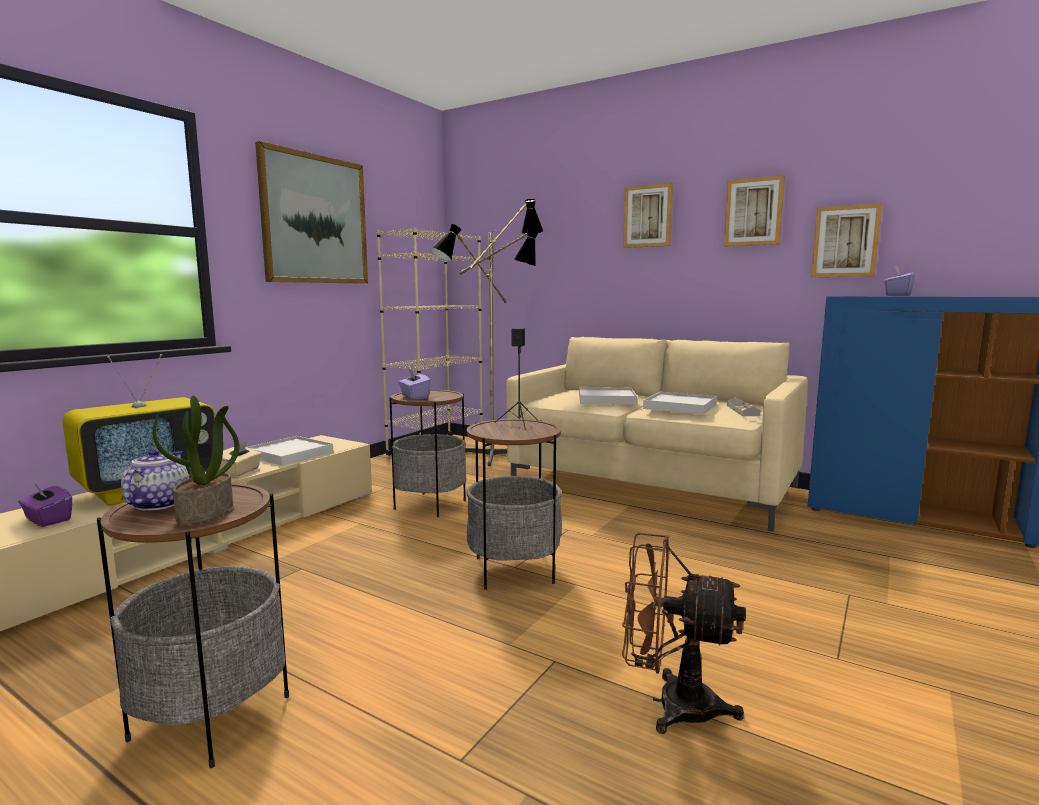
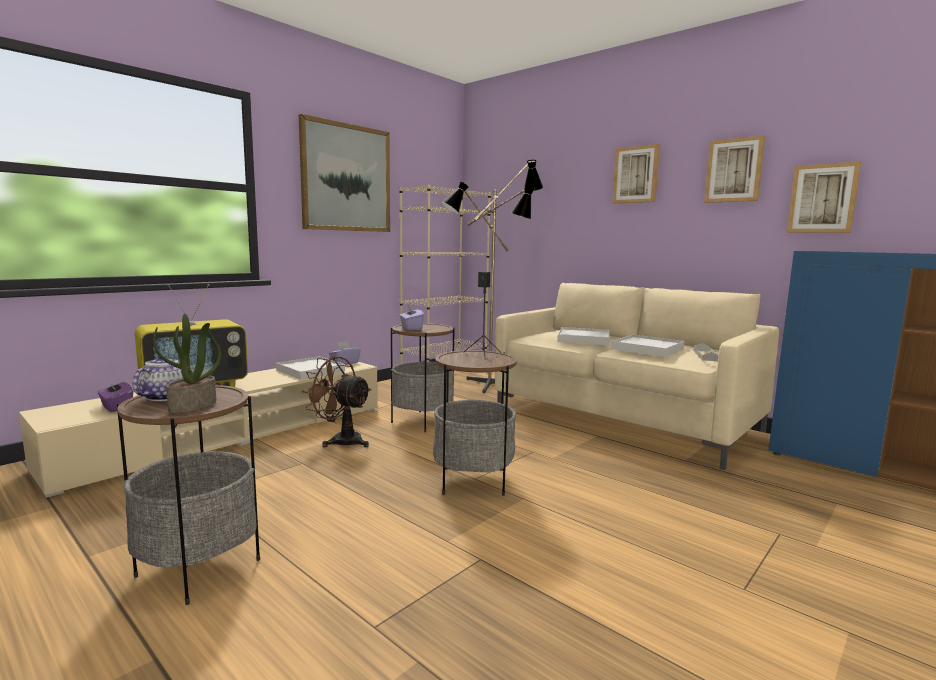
camera: 10 degrees right, 0 degrees up
(240, 472) = (267, 382): beige tissue box -> none
(670, 704) = (569, 607): brown fan -> brown fan (341, 440)
(897, 295) = (869, 251): purple tissue box -> purple tissue box (345, 363)

